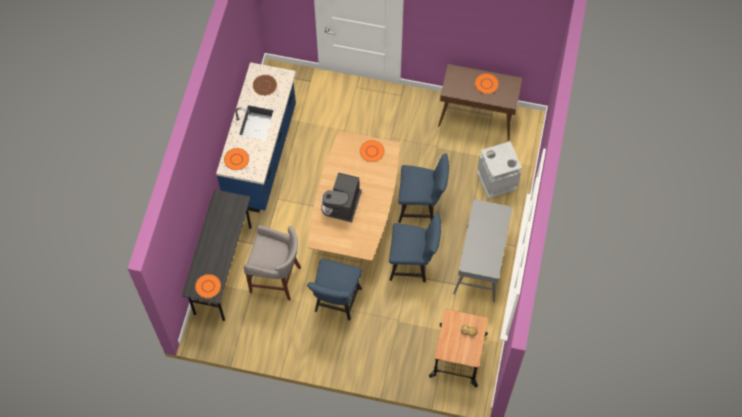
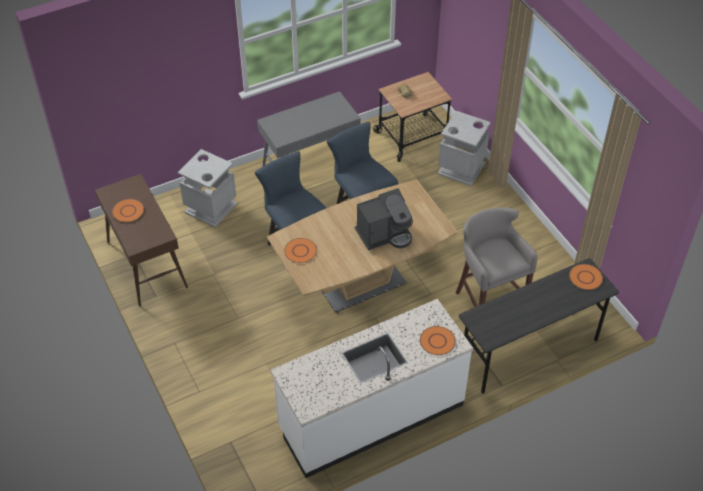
camera: 130 degrees left, 15 degrees down
(262, 156) = (371, 416): blue counter -> white counter
(264, 85) = (319, 384): brown plate -> none
(336, 303) = (459, 243): blue chair -> none
(399, 362) = (462, 168): none -> grey trash can

